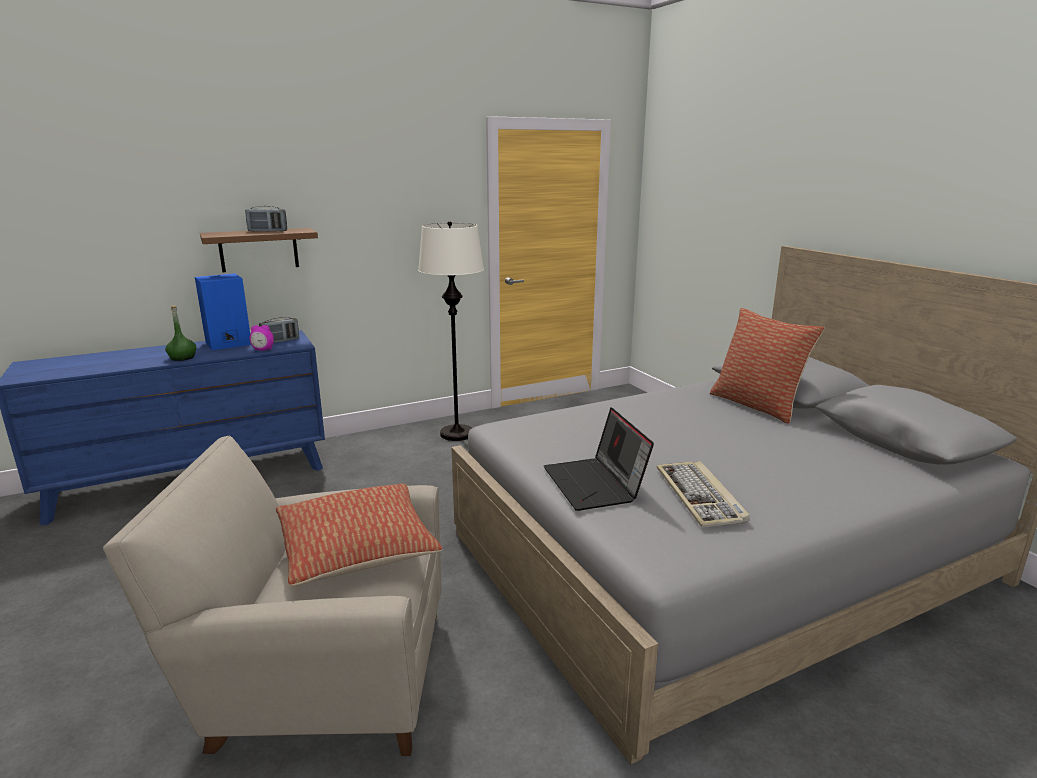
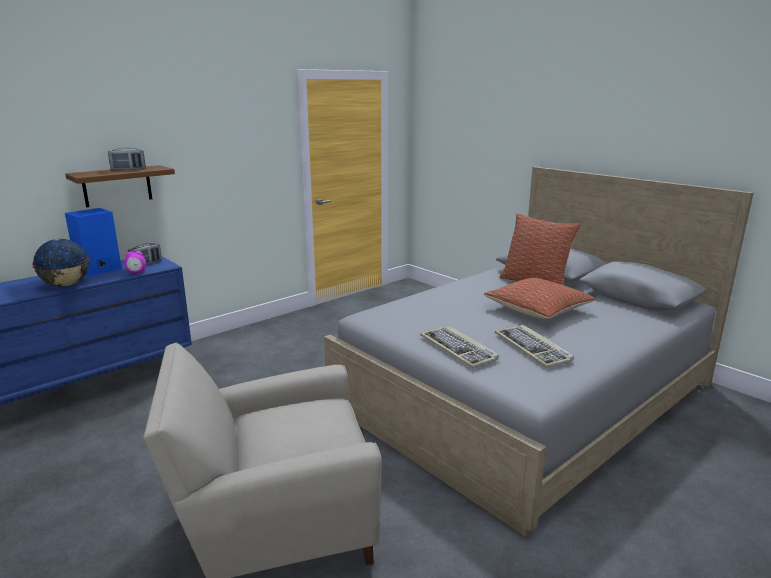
camera: 15 degrees left, 0 degrees up
(183, 358) = (66, 285): green bottle -> globe
(357, 550) = (304, 418): pillow -> pillow (538, 310)
(457, 434) = (291, 329): white floor lamp -> none
(595, 484) = (459, 349): laptop -> keyboard

